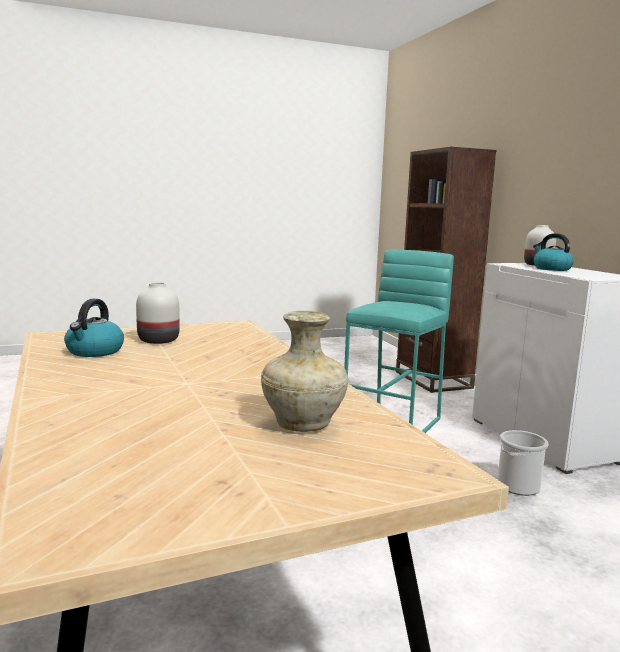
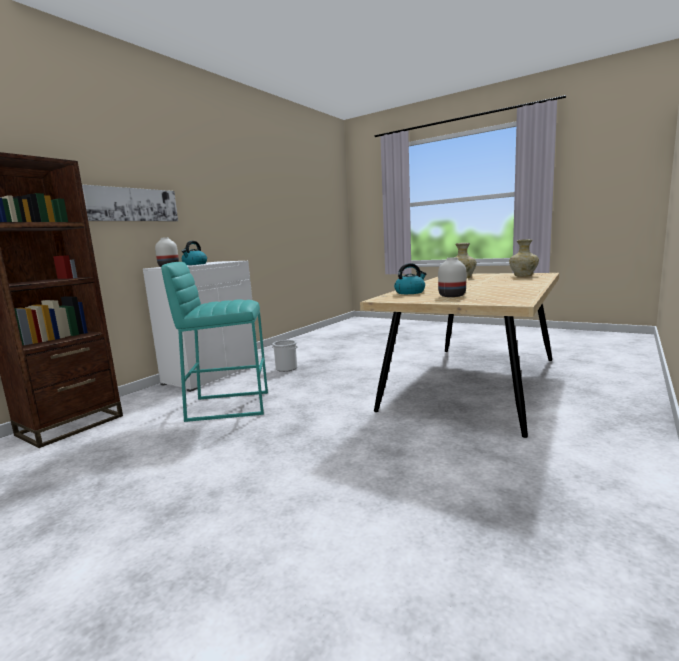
camera: 125 degrees left, 0 degrees up
(94, 351) = (498, 294): kettle -> kettle (410, 292)
(128, 477) = (522, 276): none -> beige vase
(561, 179) = (132, 205): none -> picture

